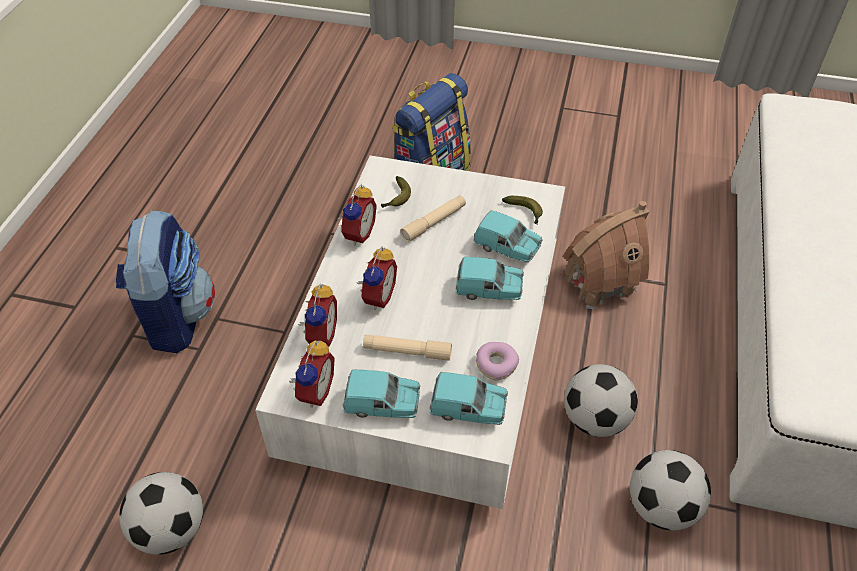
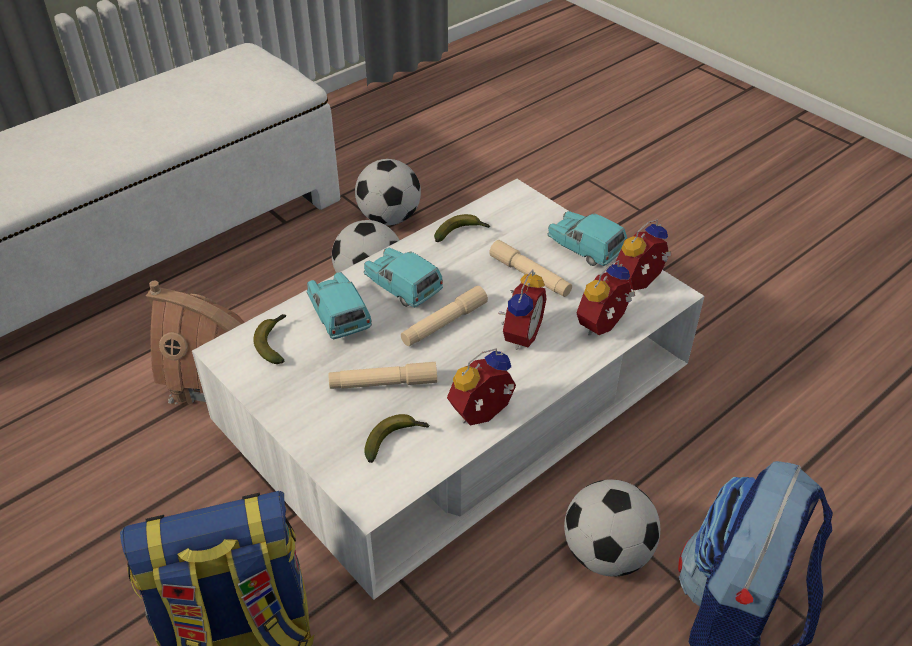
camera: 145 degrees left, 5 degrees down
(171, 530) = (798, 380): football -> football (606, 553)
(377, 297) = (519, 335): alarm clock -> alarm clock turned 150 degrees clockwise
(435, 279) = (444, 323): none -> beige flashlight
(468, 409) = (515, 217): turquoise toy car -> none
(496, 364) = (461, 233): donut -> banana

